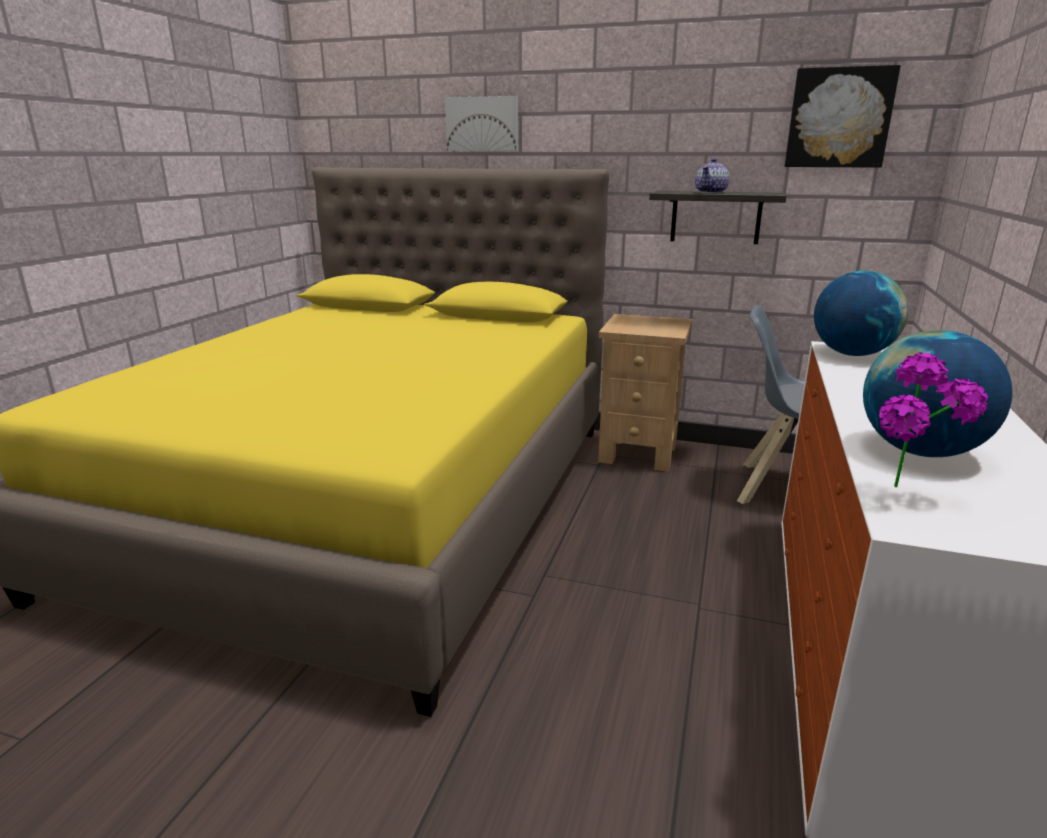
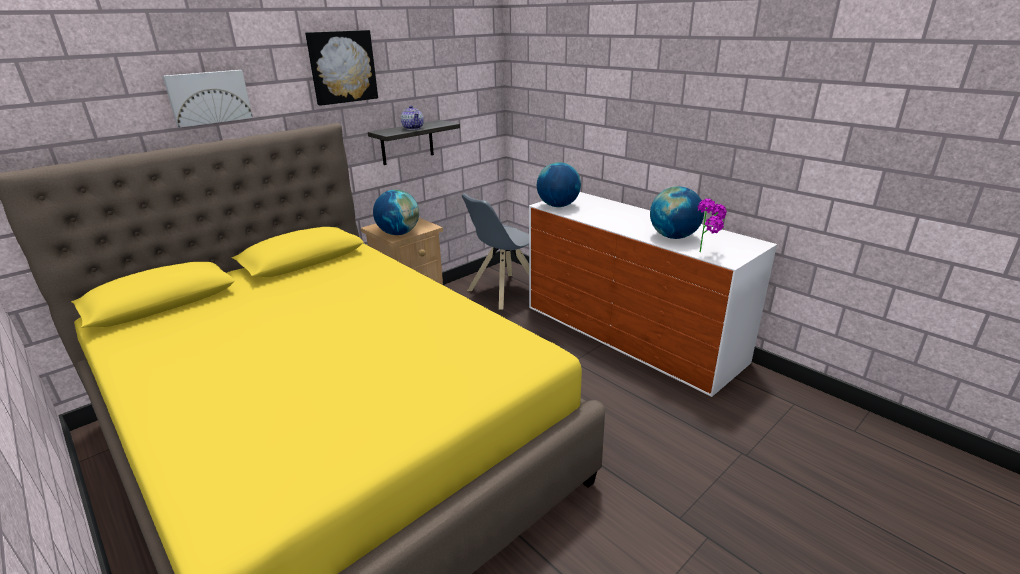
camera: 60 degrees left, 5 degrees up
(628, 328) = (398, 233): none -> globe
(839, 118) = (457, 71): picture -> picture (342, 67)

